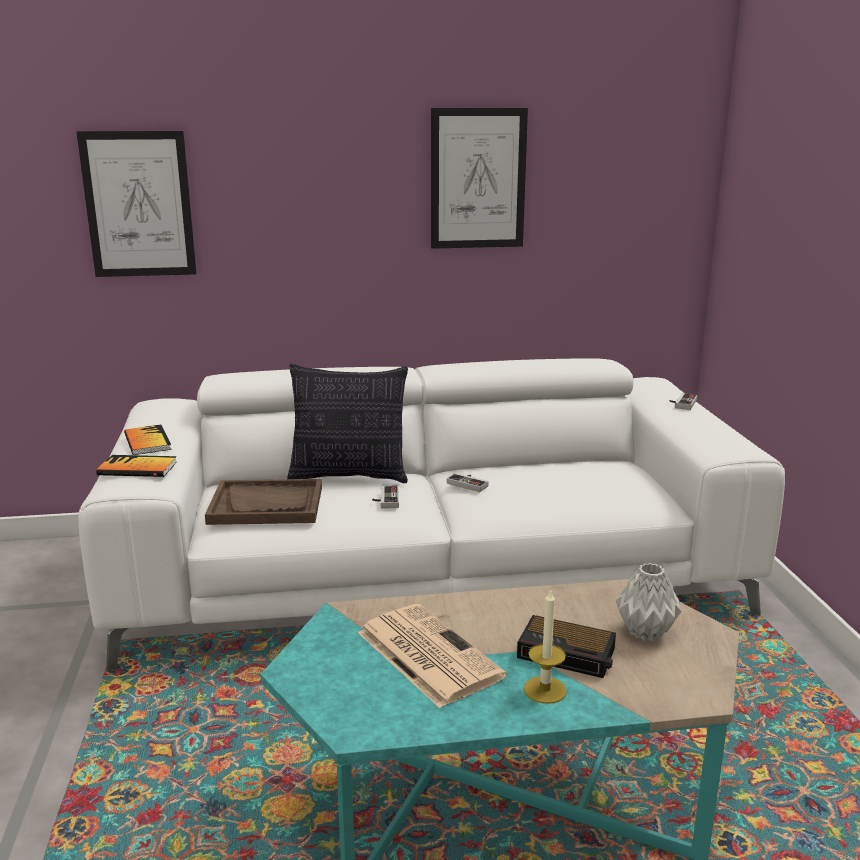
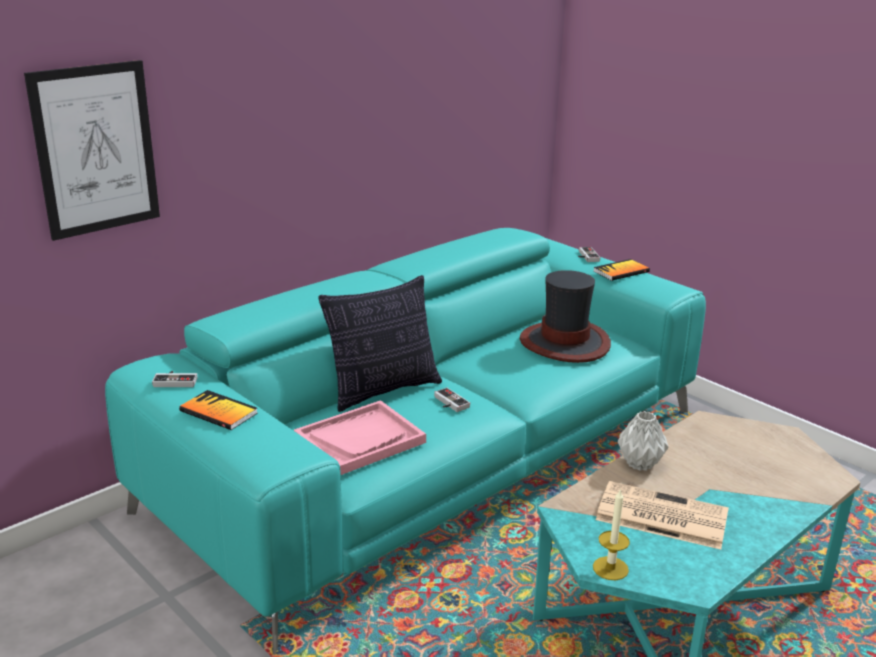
camera: 35 degrees left, 5 degrees up
(137, 468) = (262, 442): book -> book (621, 271)
(266, 505) = (360, 440): brown tray -> pink tray
(429, 573) = (434, 458): white sofa -> turquoise sofa
(469, 483) = (489, 368): game controller -> game controller (176, 380)
(478, 179) = (400, 78): picture -> none
(545, 690) = (757, 510): candle -> candle (610, 568)
(568, 653) = (736, 480): alarm clock -> none
(581, 482) = (565, 343): none -> hat
(644, 631) = (754, 447): grey vase -> grey vase (639, 463)

